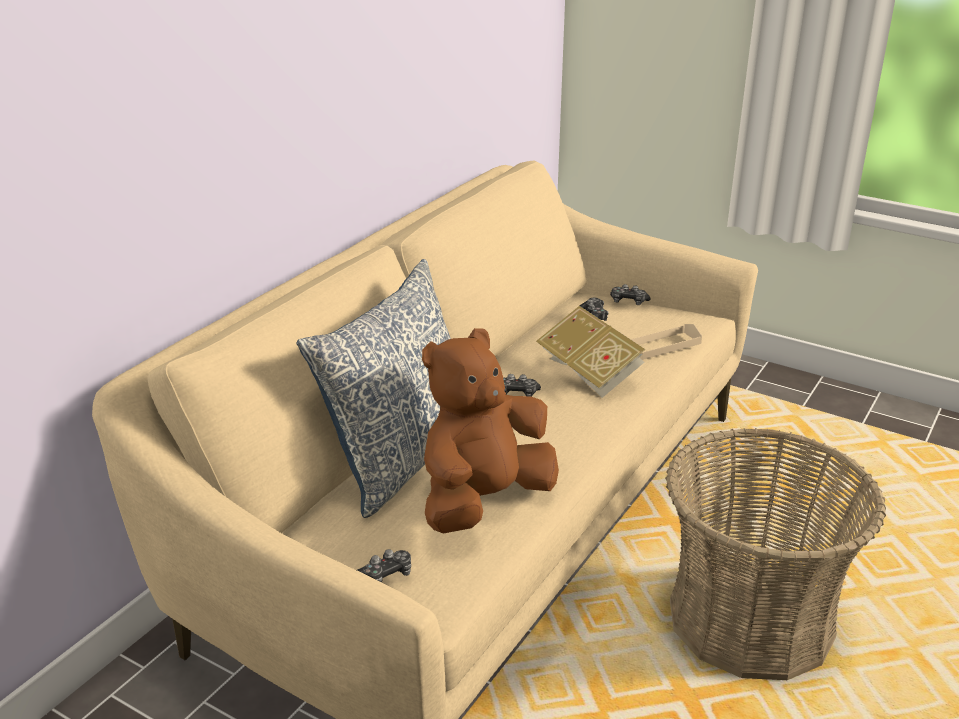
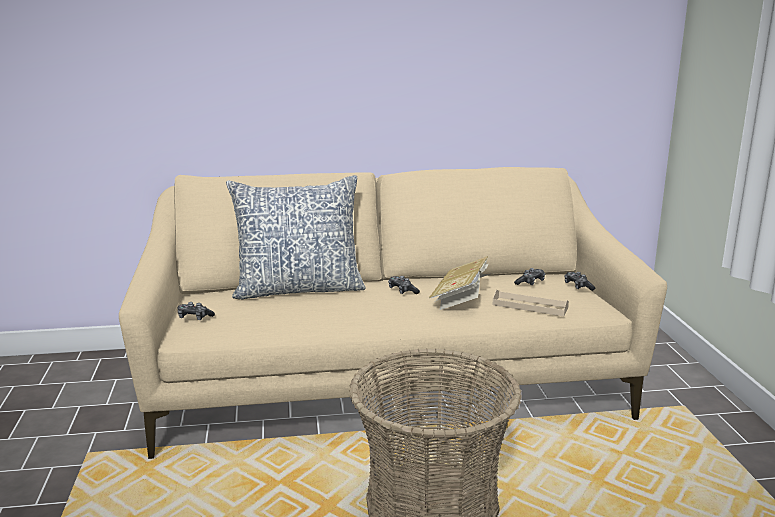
camera: 50 degrees right, 10 degrees down
(483, 501) = (286, 316): brown plush toy -> none

